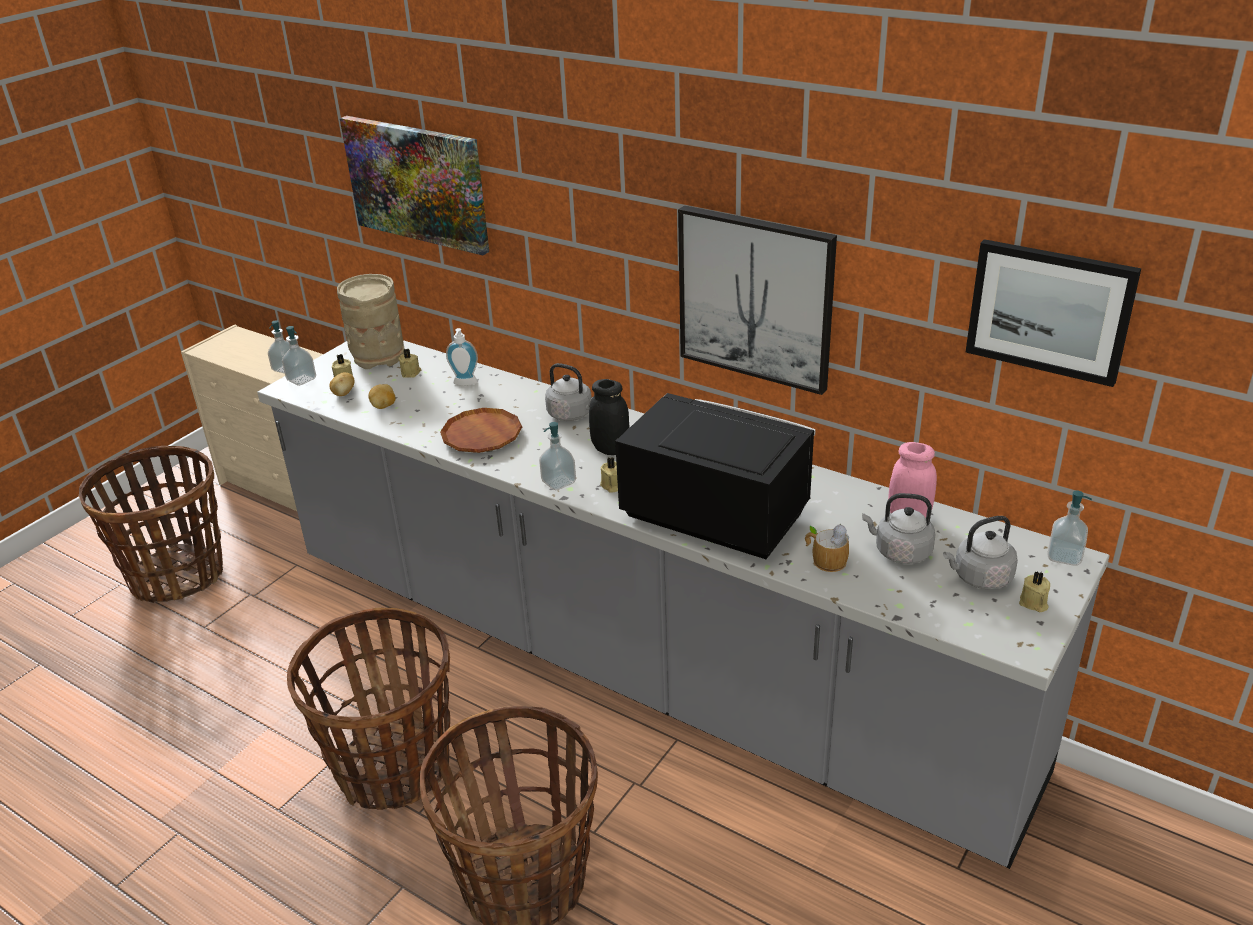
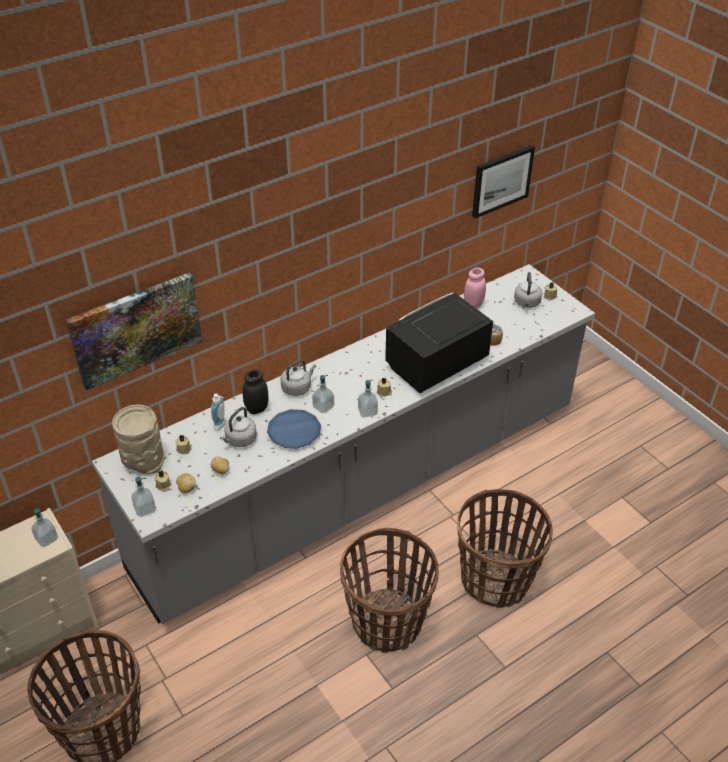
camera: 70 degrees left, 10 degrees up
(482, 436) = (294, 432): brown plate -> blue plate
(610, 449) = (347, 383): black jar -> black jar (257, 408)
(756, 297) = (375, 255): picture -> none
(899, 552) = (497, 317): grey kettle -> grey kettle (240, 440)
(1064, 556) = (524, 275): soap dispenser -> soap dispenser (323, 407)

